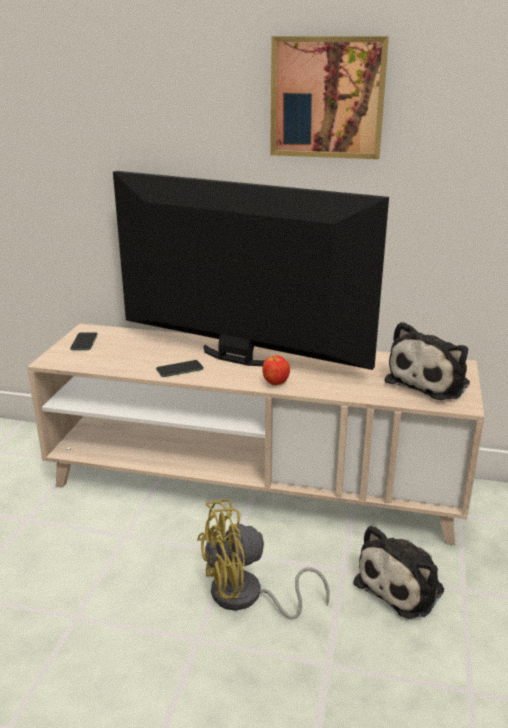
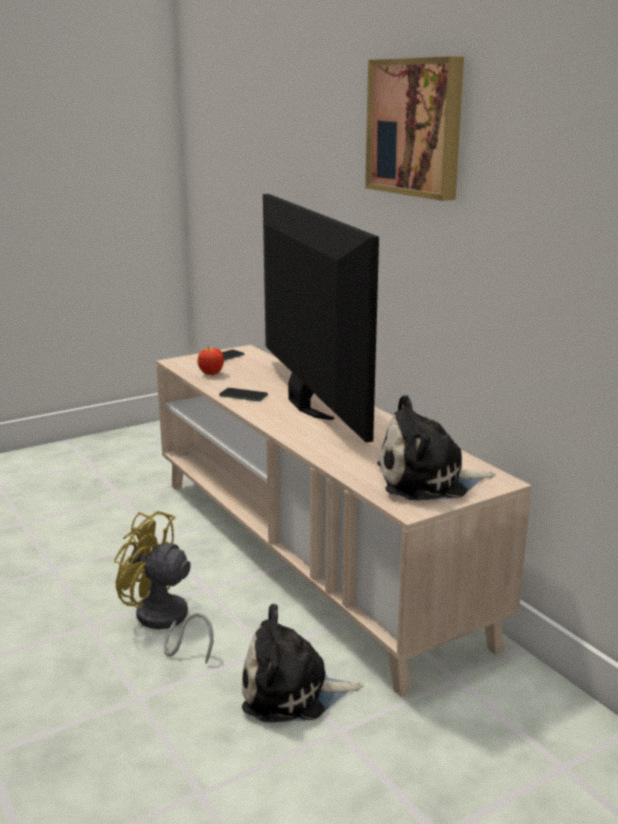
camera: 45 degrees right, 5 degrees down
(275, 384) = (288, 430): apple -> apple (211, 374)

